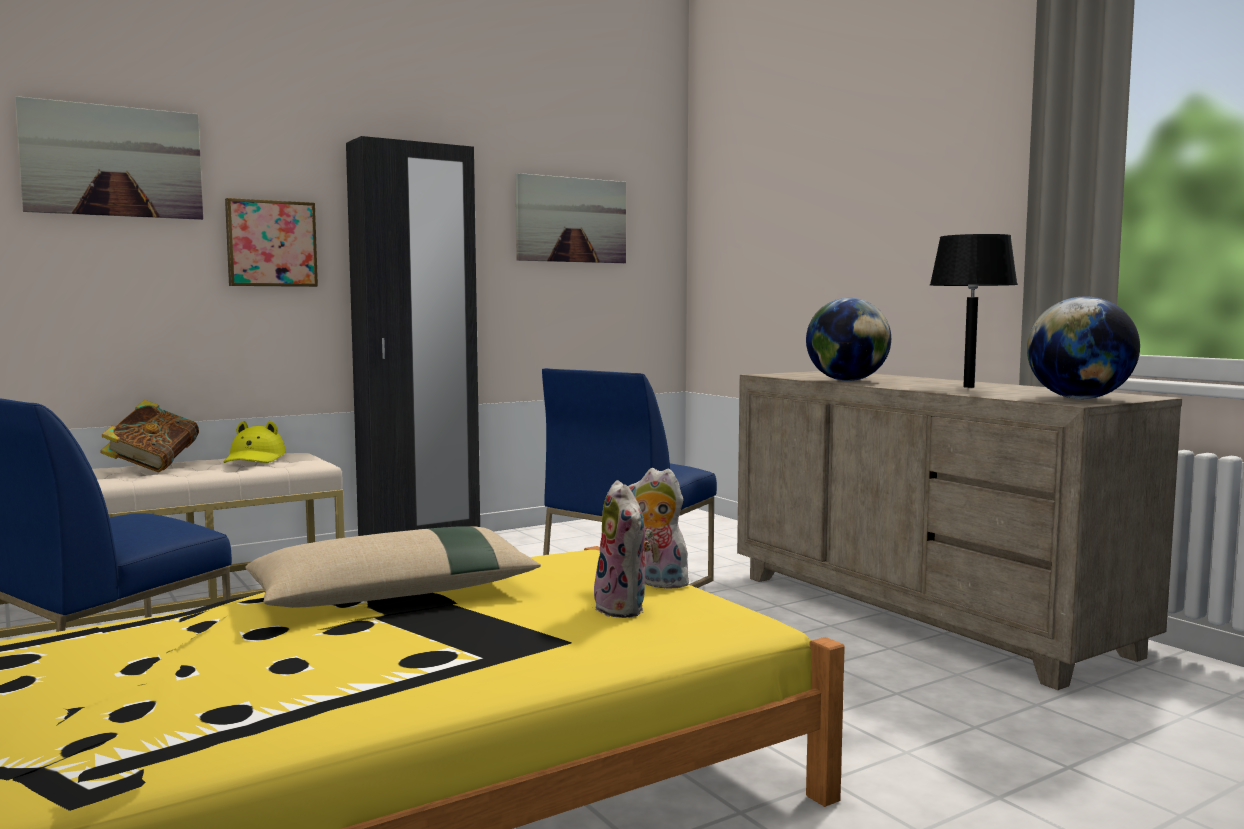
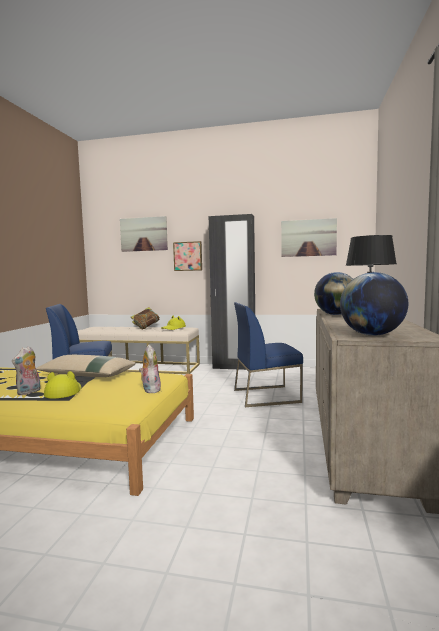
camera: 45 degrees right, 0 degrees up
(489, 635) = (63, 392): none -> yellow hat
(624, 608) = (112, 395): plush toy -> plush toy (29, 392)

